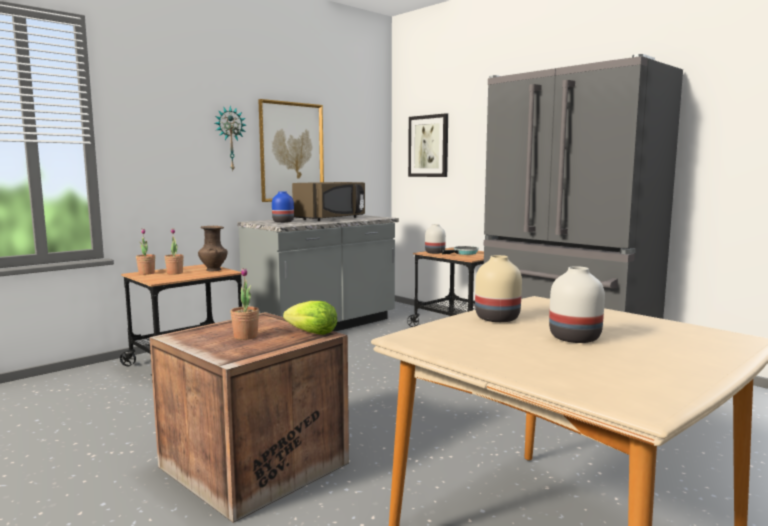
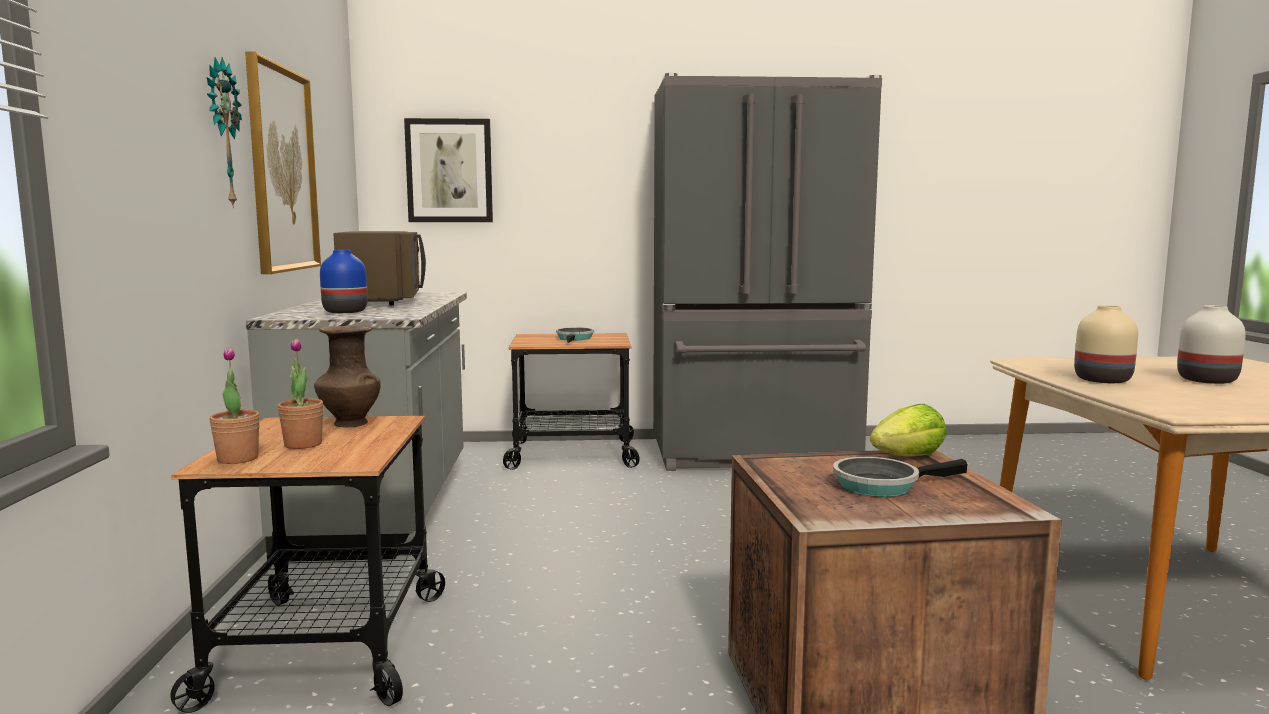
camera: 50 degrees left, 0 degrees up
(245, 336) = (881, 485): potted plant -> frying pan
(434, 252) = (537, 343): white vase -> none

